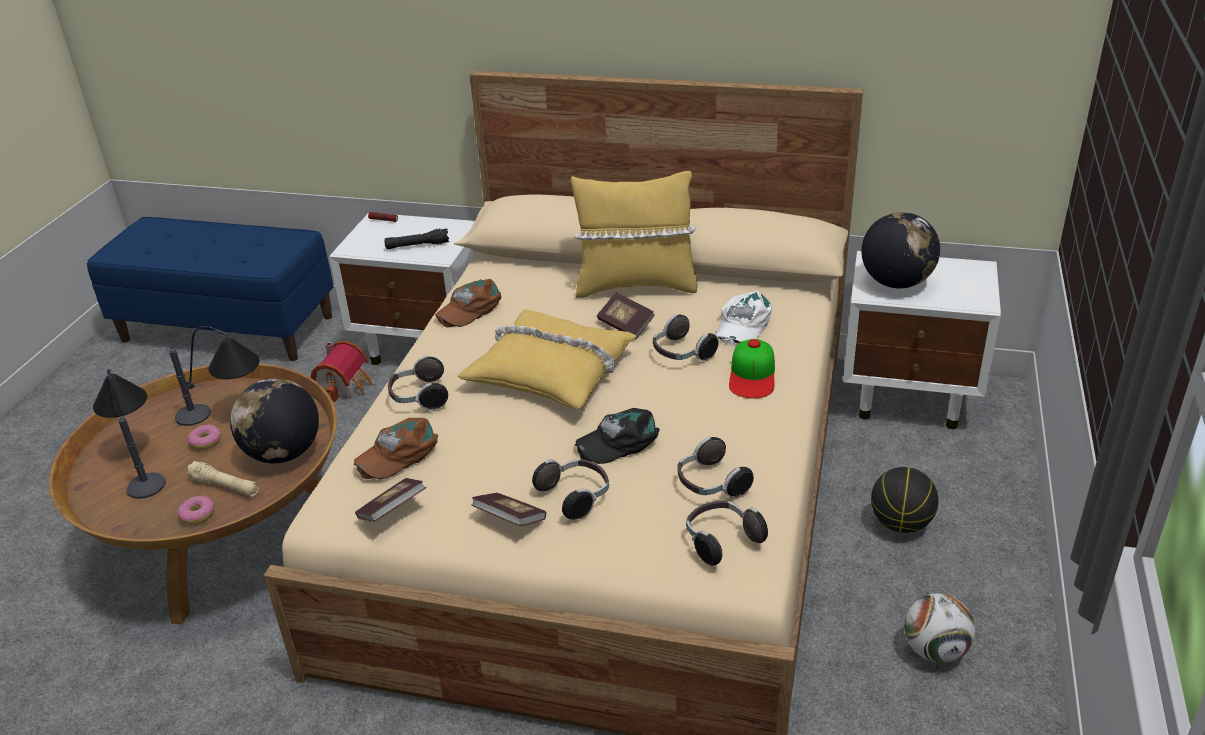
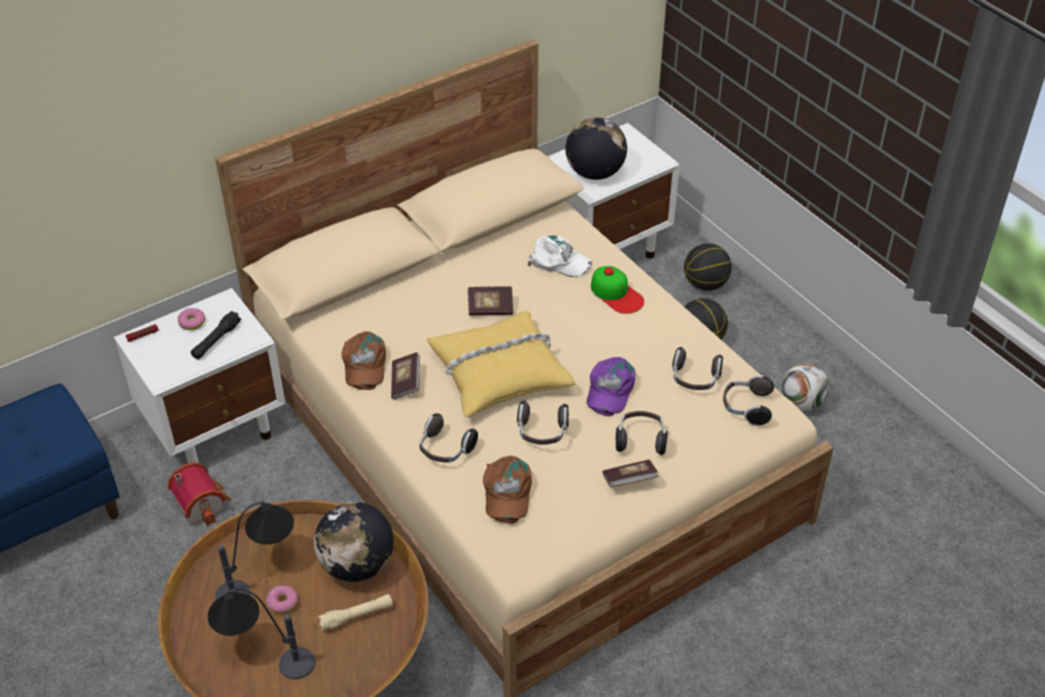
camera: 50 degrees left, 10 degrees up
(198, 515) = (373, 647): donut -> donut (192, 323)
(392, 510) = (560, 528): book -> book (406, 383)
(619, 441) = (609, 389): black cap -> purple cap
(635, 286) = (448, 274): yellow pillow -> none
(681, 354) = (555, 306): headphones -> headphones (542, 433)
(742, 325) = (559, 262): white cap -> white cap turned 45 degrees counterclockwise
(977, 481) = (705, 284): none -> basketball

